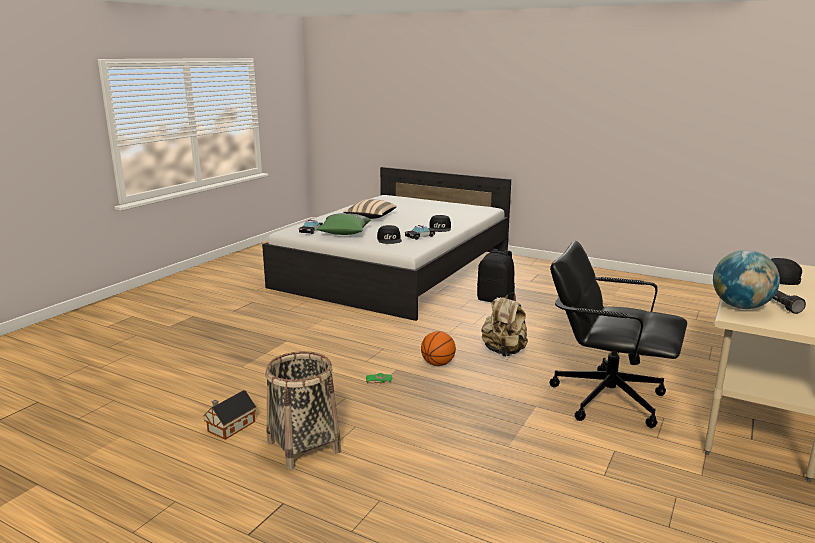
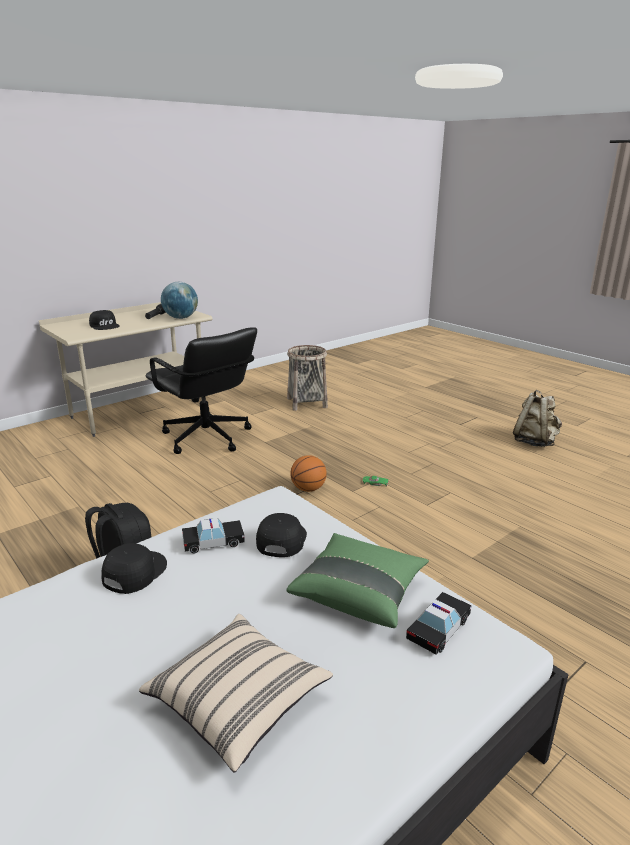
camera: 160 degrees left, 5 degrees up
(229, 427) = (508, 467): toy house -> none
(304, 447) = (448, 446): basket -> basket (307, 403)
(504, 352) = (229, 489): beige backpack -> beige backpack (534, 442)

